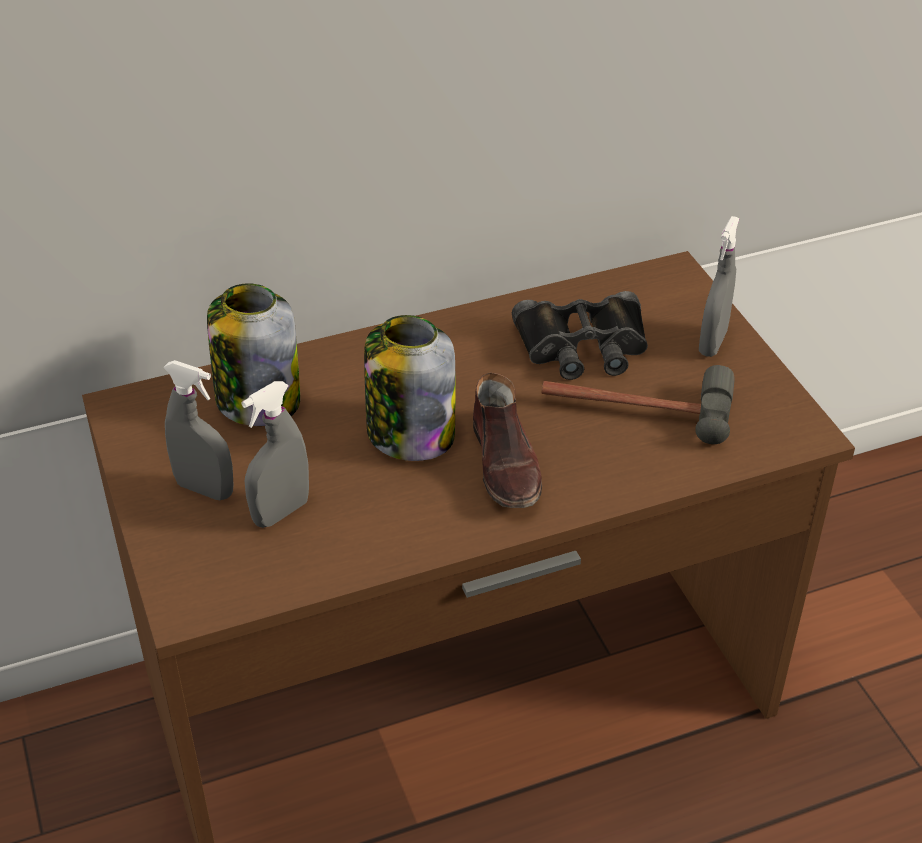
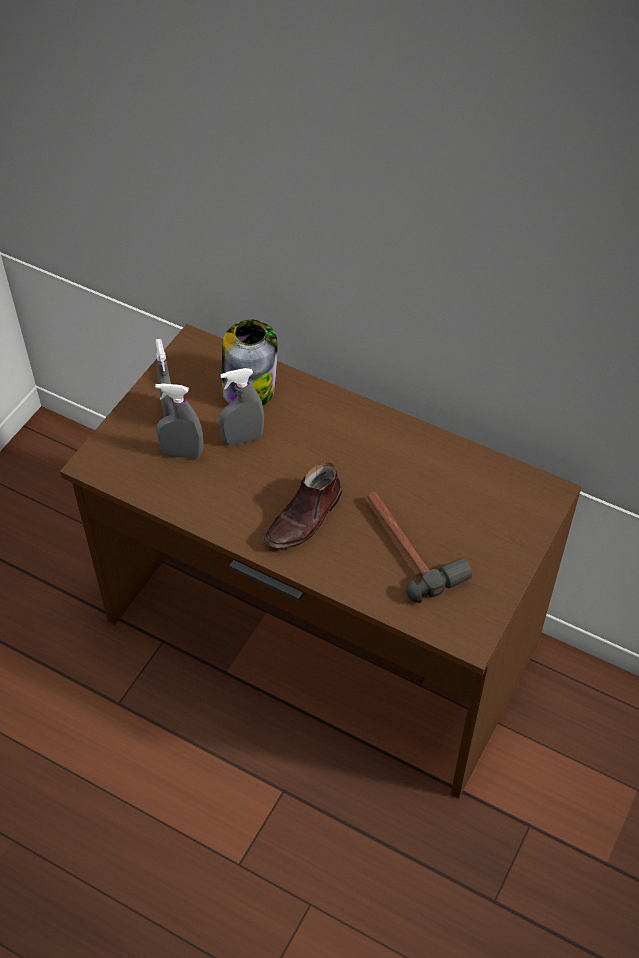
camera: 50 degrees right, 10 degrees up
(409, 433) = (287, 464): jar -> none
(583, 346) = (435, 491): black binoculars -> none
(712, 343) = (504, 548): grey spray bottle -> grey spray bottle (243, 439)

